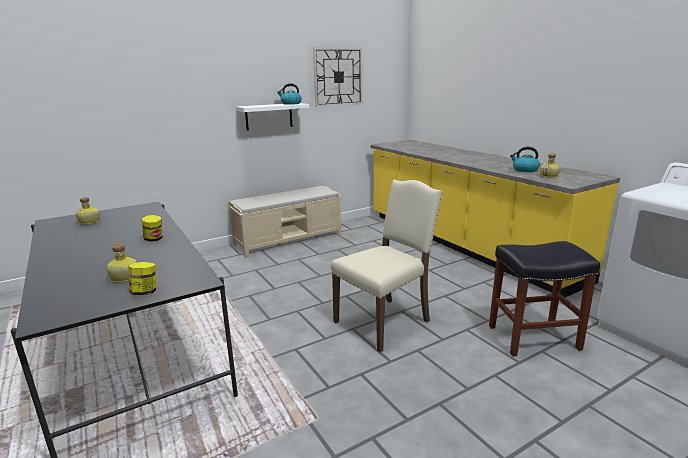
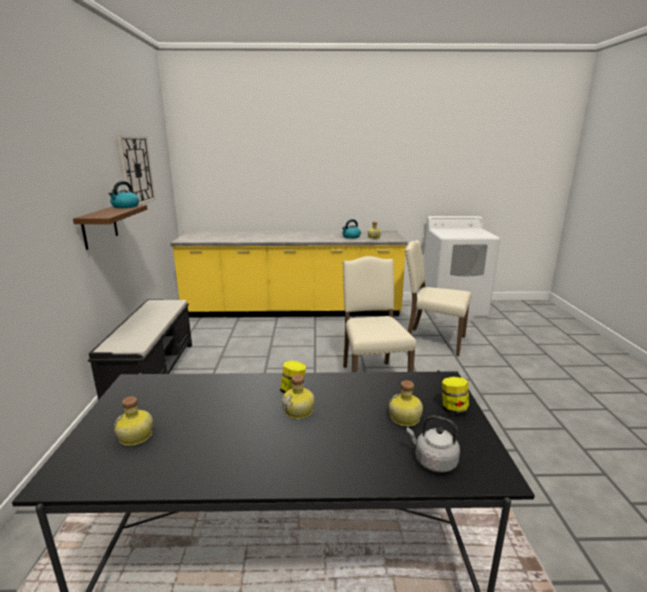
camera: 60 degrees left, 0 degrees up
(63, 295) = (433, 461): none -> grey kettle
(126, 246) = (299, 411): none -> bottle
(269, 116) = (99, 226): white shelf -> brown shelf
(289, 240) = (153, 373): beige bench -> black bench
(534, 337) = (433, 340): black stool -> beige chair

